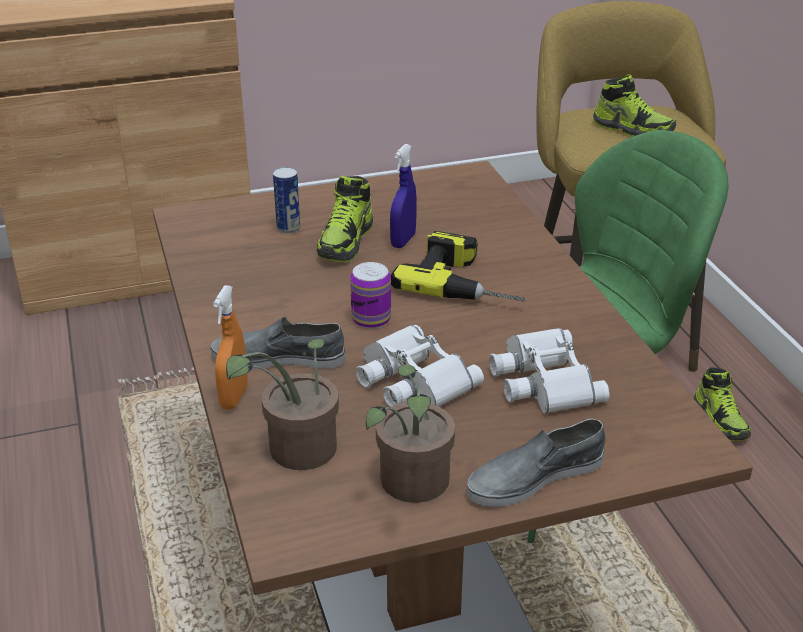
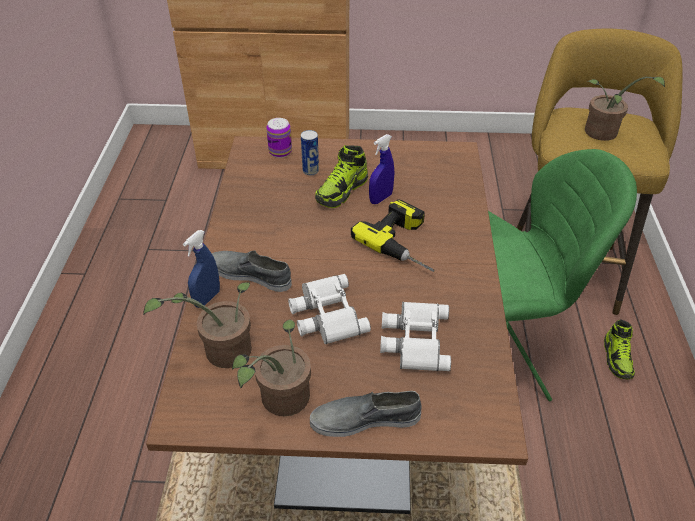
camera: 20 degrees right, 10 degrees up
(234, 397) = (207, 298): orange spray bottle -> blue spray bottle
(371, 319) = (325, 258): can -> can (280, 151)
(632, 129) = (603, 134): shoe -> potted plant

